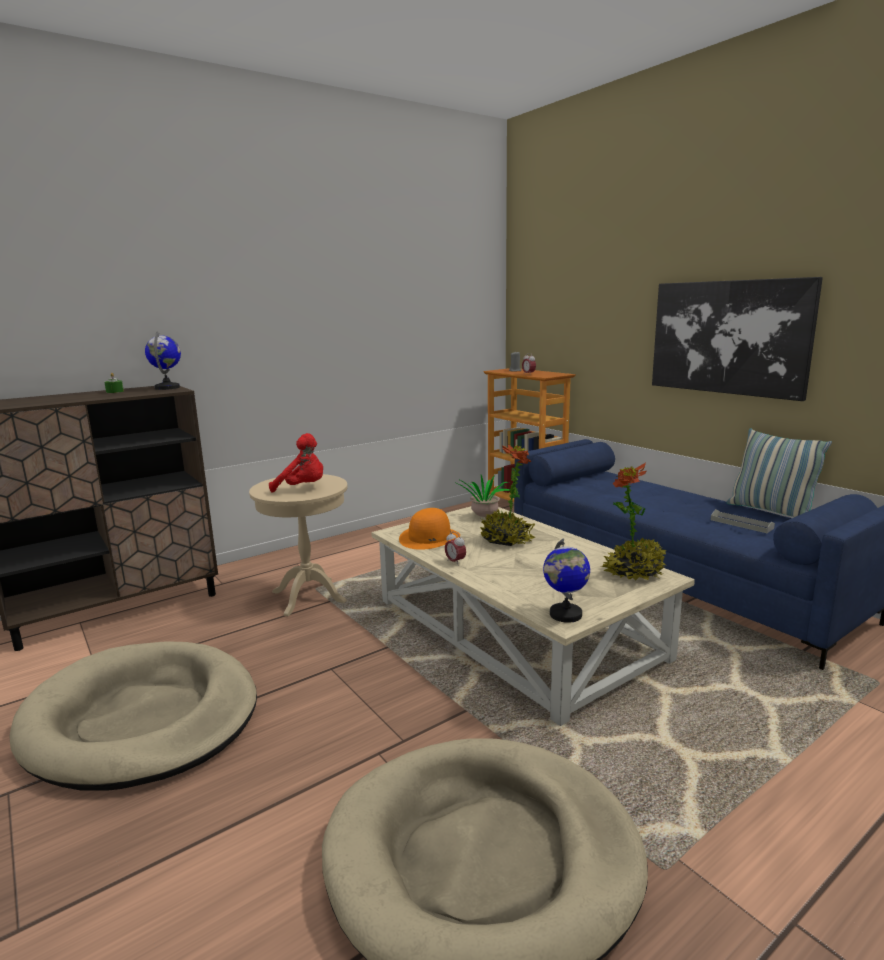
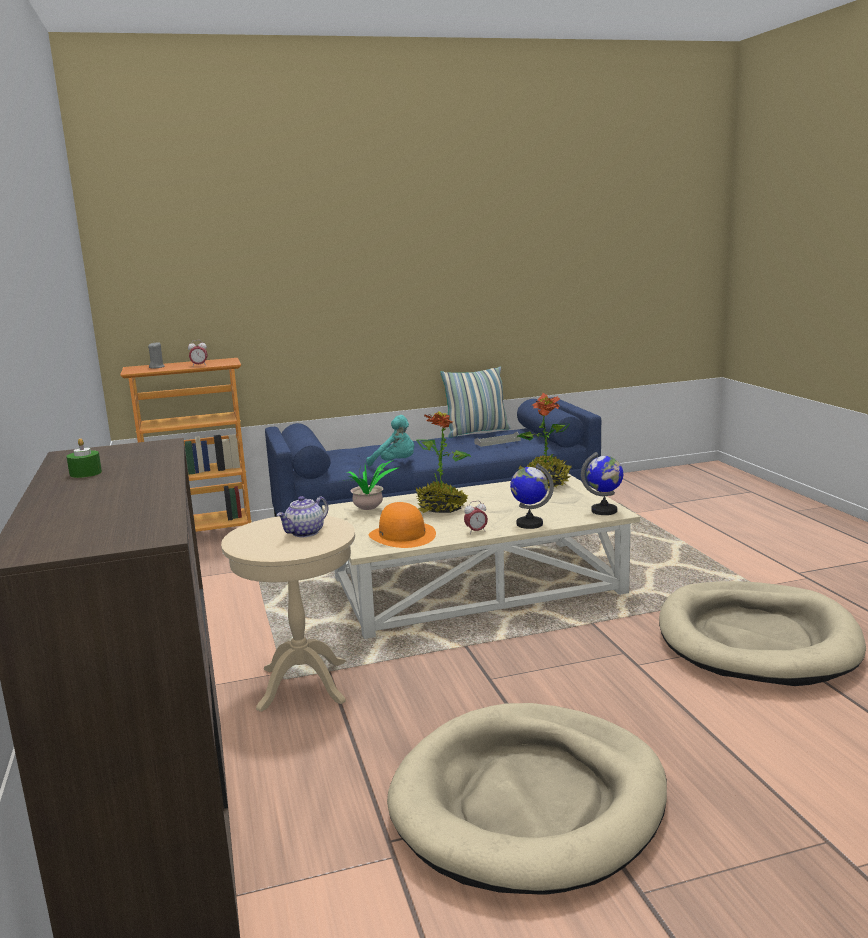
camera: 70 degrees left, 0 degrees up
(167, 388) = (111, 450): globe -> globe (529, 524)
(303, 488) = (305, 533): red plush toy -> teapot
(606, 500) = (396, 464): none -> turquoise plush toy
(728, 337) = (409, 297): picture -> none

